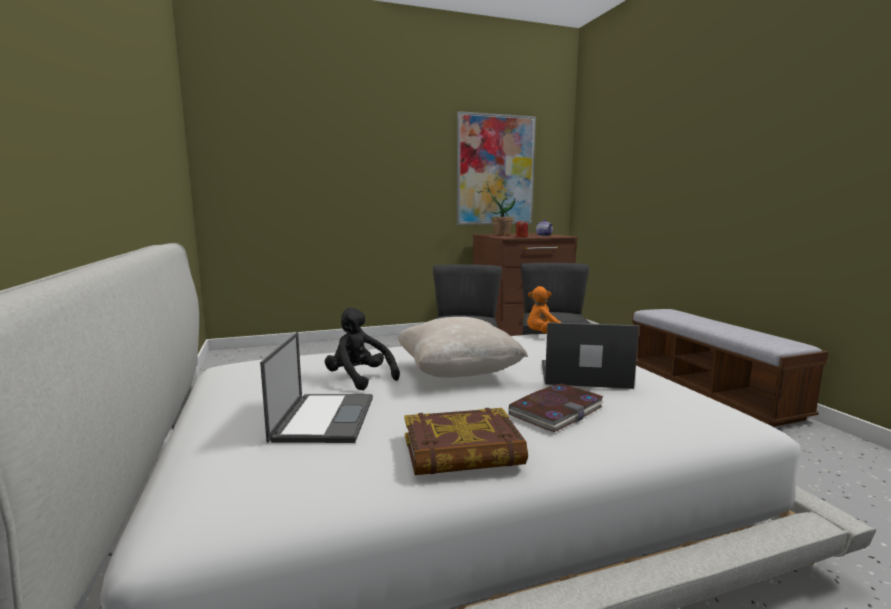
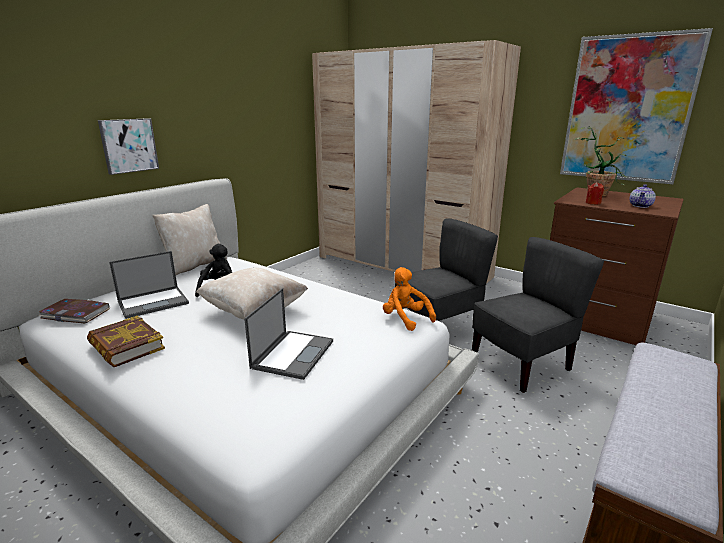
camera: 55 degrees right, 10 degrees up
(70, 167) = (128, 145): none -> picture
(220, 381) = (194, 265): none -> beige pillow
(322, 350) = (401, 266): none -> beige wardrobe
(556, 410) = (204, 359): book -> book (76, 313)
(583, 375) = (293, 353): laptop -> laptop turned 45 degrees clockwise

